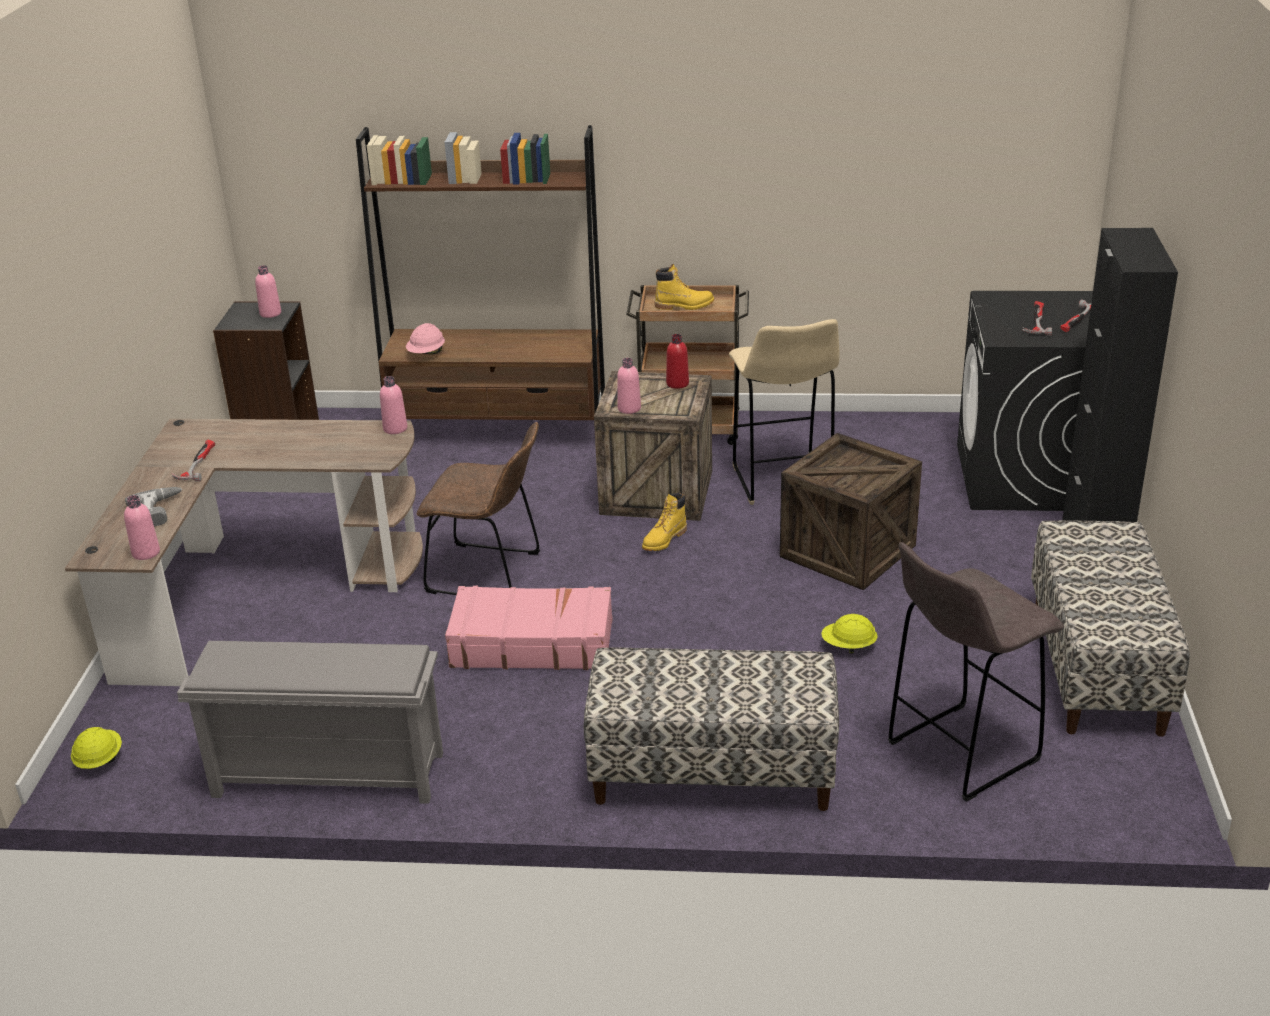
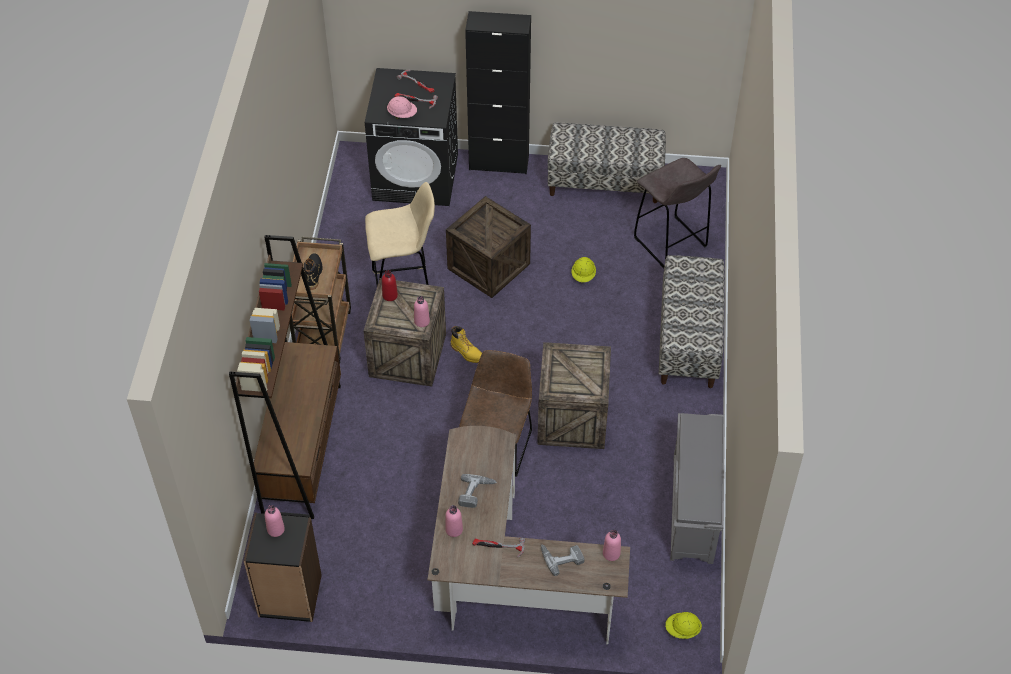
camera: 90 degrees left, 20 degrees up
(293, 444) = (476, 493): none -> power drill
(395, 429) = (461, 436): pink bottle -> pink bottle (454, 530)
(426, 354) = (303, 445): pink hard hat -> pink hard hat (402, 114)
(532, 643) = (573, 419): pink suitcase -> crate
(684, 305) = (313, 274): yellow boot -> black boot

